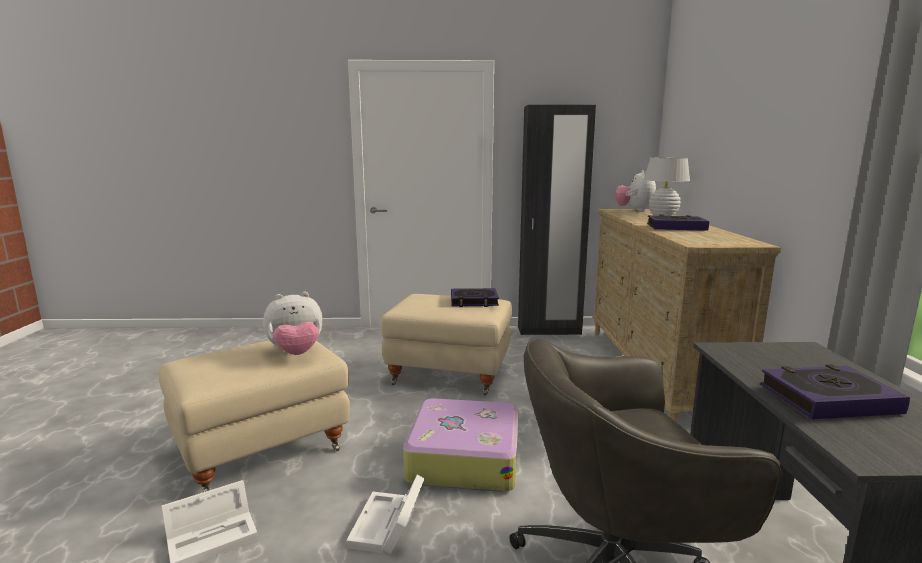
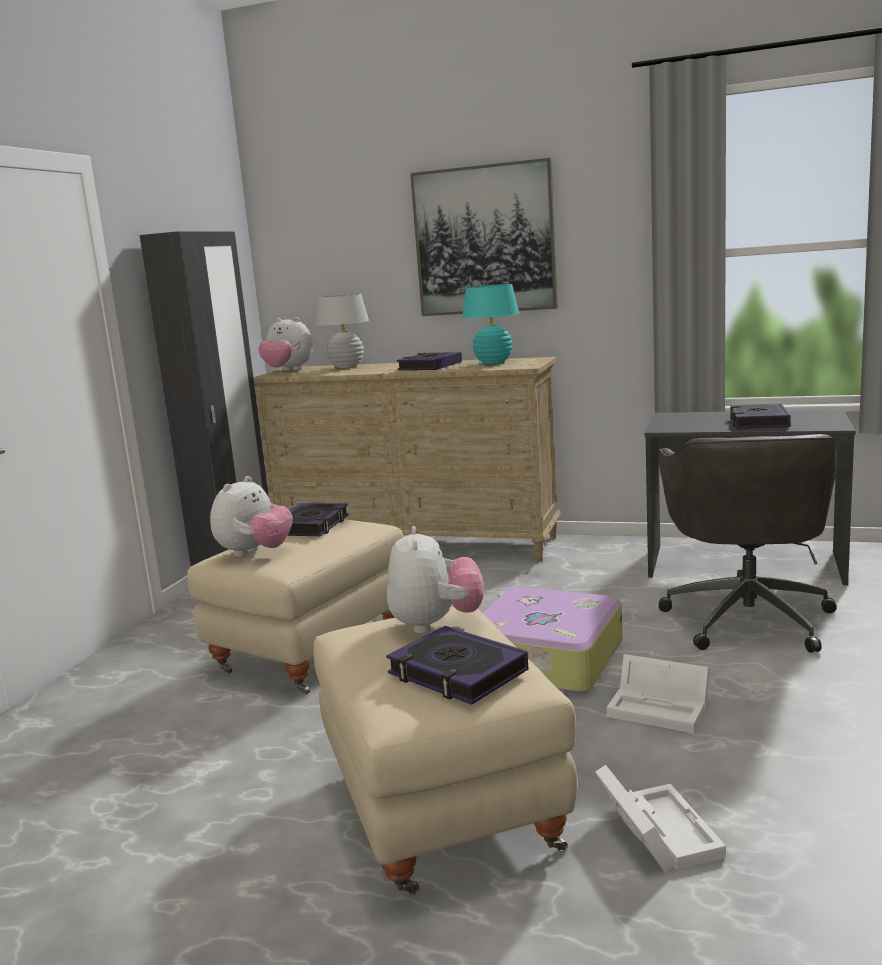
camera: 70 degrees left, 0 degrees up
(219, 366) = (457, 673): none -> book
(421, 299) = (255, 553): none -> plush toy
(714, 236) = (493, 362): none -> turquoise table lamp
(762, 115) = (484, 240): none -> picture

